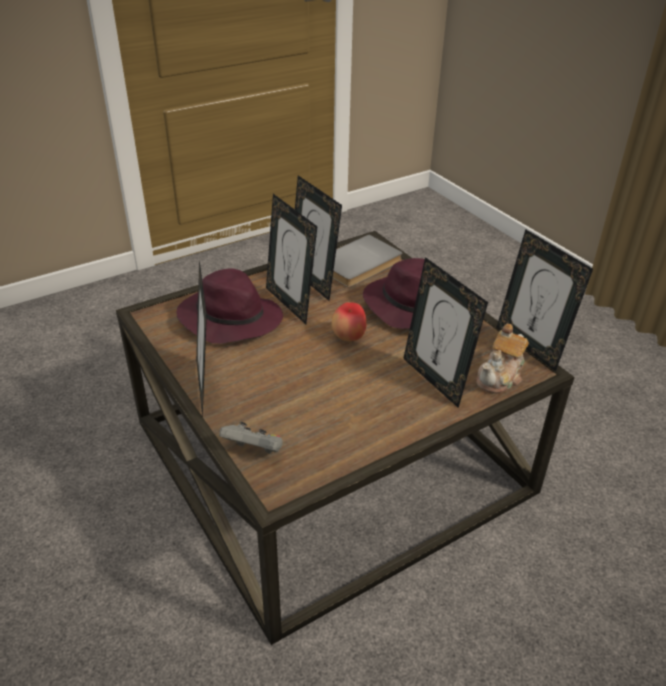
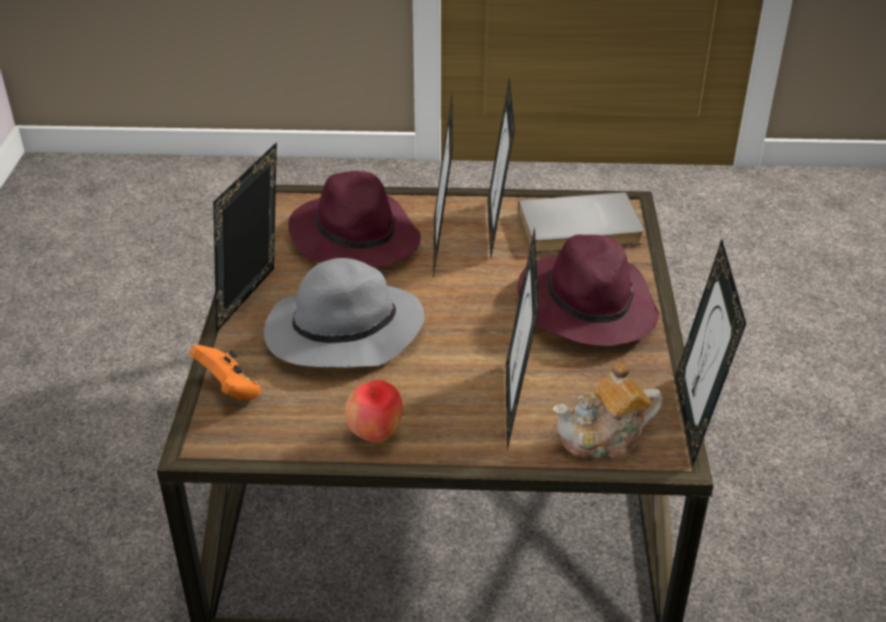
camera: 35 degrees right, 0 degrees up
(255, 450) = (230, 390): grey game controller -> orange game controller
(288, 382) = (342, 334): none -> grey hat
(349, 338) = (467, 312): apple -> apple (375, 434)

